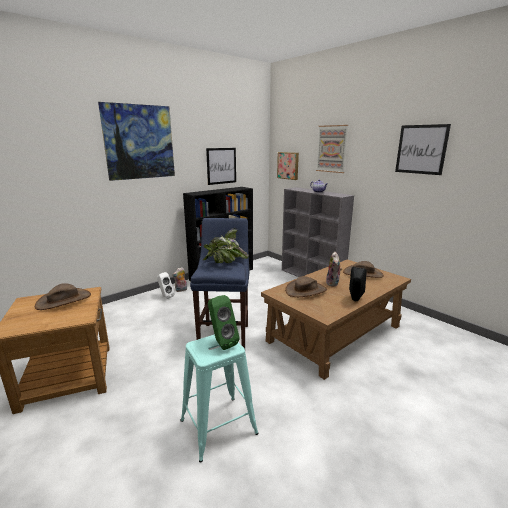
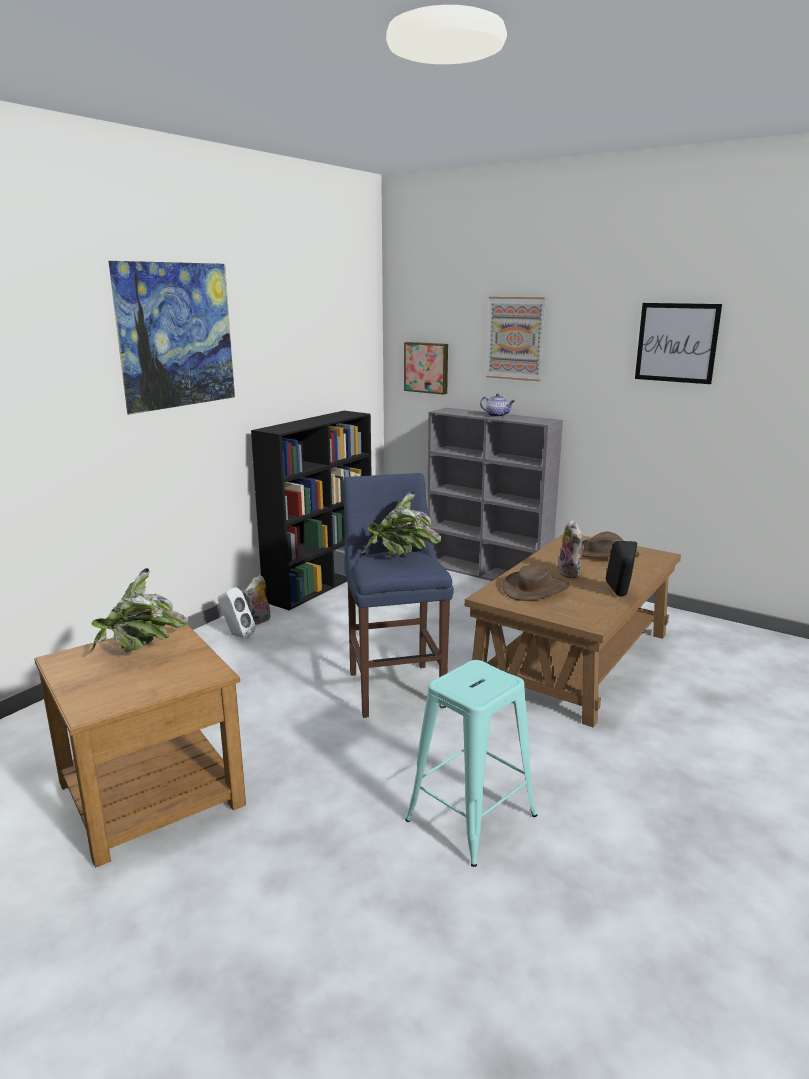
camera: 15 degrees left, 0 degrees up
(64, 300) = (139, 650): brown hat -> potted plant
(221, 166) = (309, 373): picture -> none
(221, 343) = (482, 675): green speaker -> none

